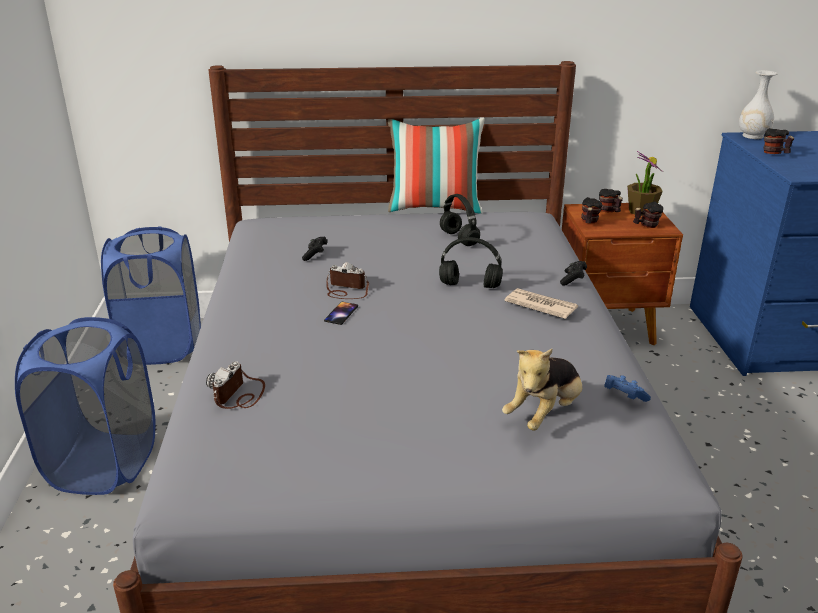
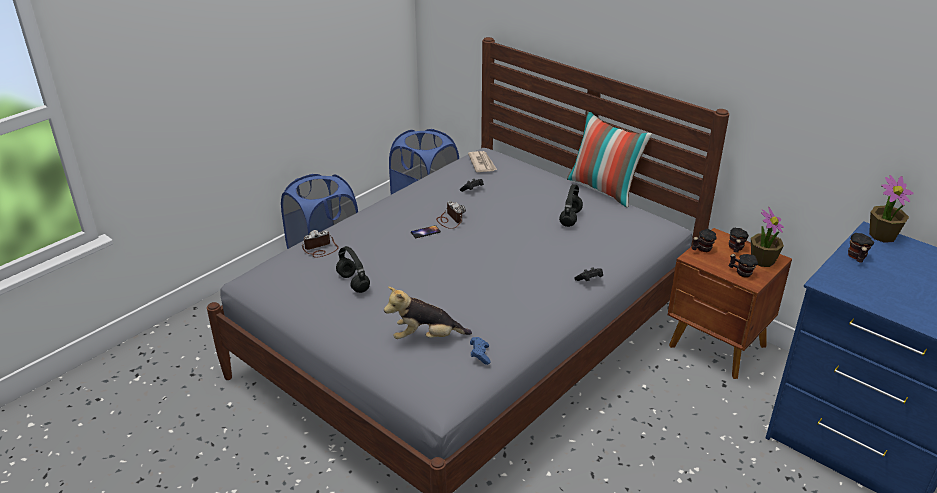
camera: 45 degrees right, 5 degrees up
(471, 285) = (520, 251): black headphones -> black headphones (354, 283)
(540, 305) = (535, 284): newspaper -> newspaper (482, 163)
(752, 136) = (882, 235): white vase -> potted plant

